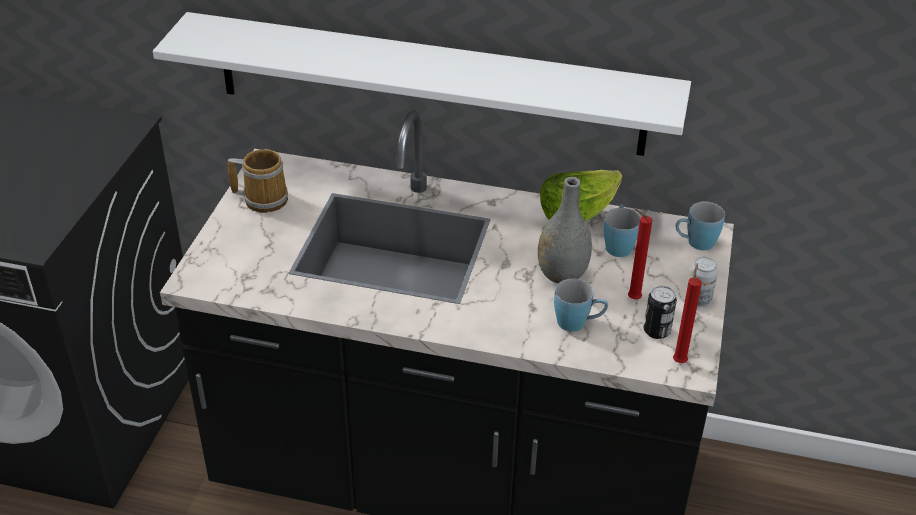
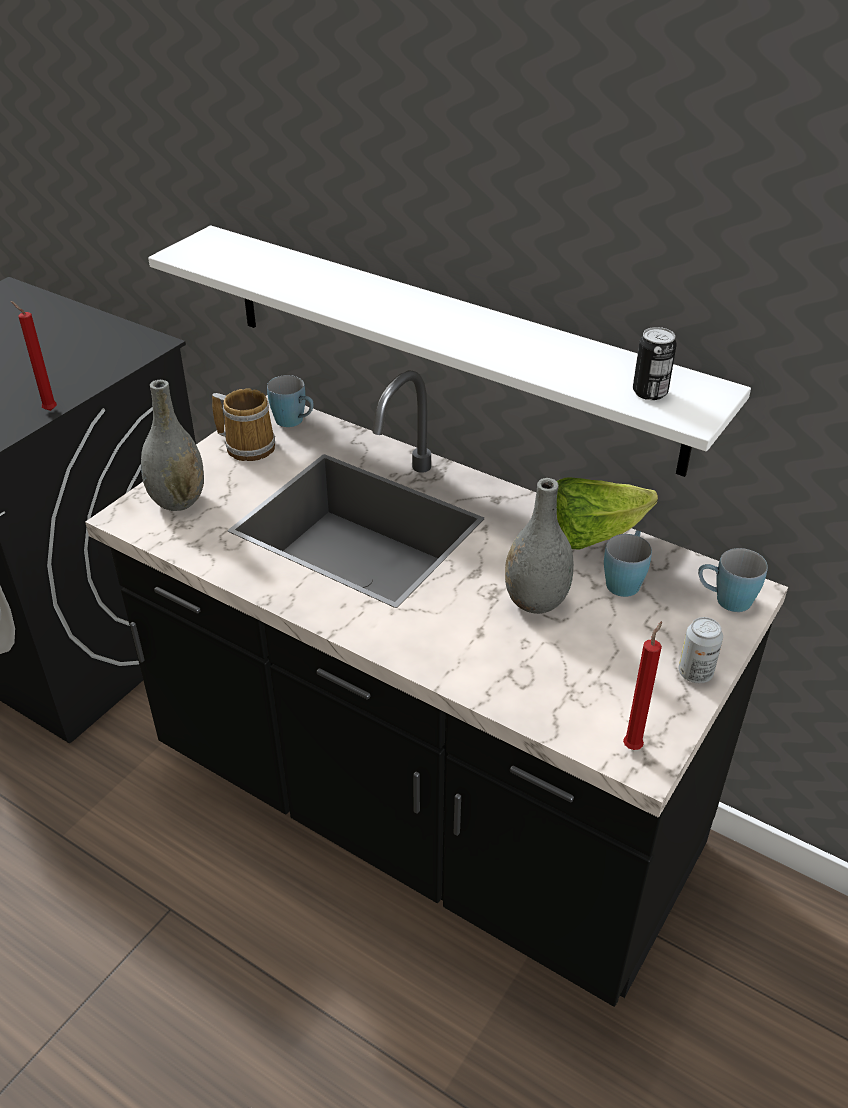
camera: 20 degrees right, 0 degrees up
(231, 257) = (178, 501): none -> grey vase
(578, 323) = (526, 665): blue mug -> blue mug (294, 422)
(631, 299) = (609, 651): red candle -> red candle (48, 410)
(656, 331) = (621, 699): can -> can (650, 392)

